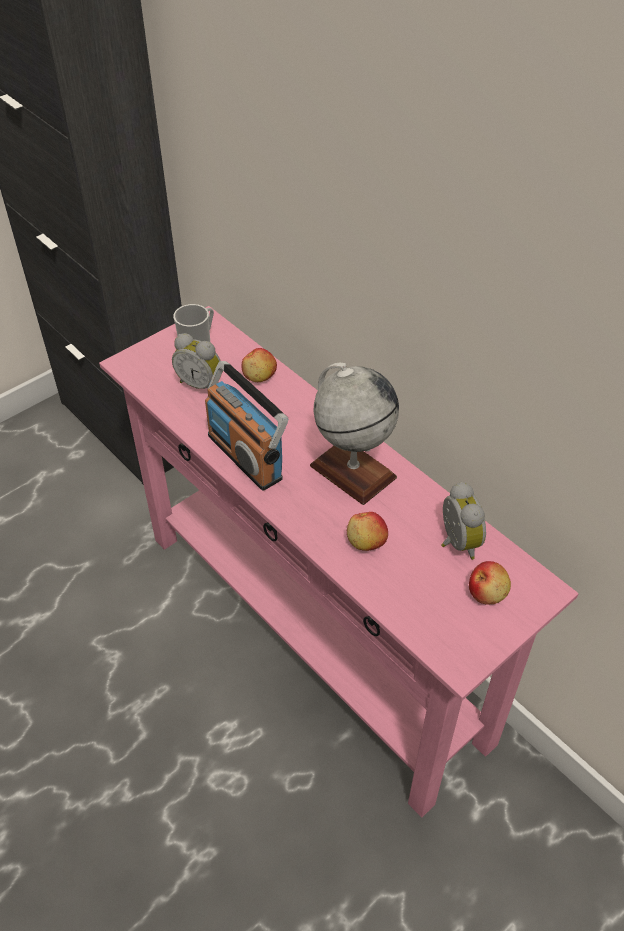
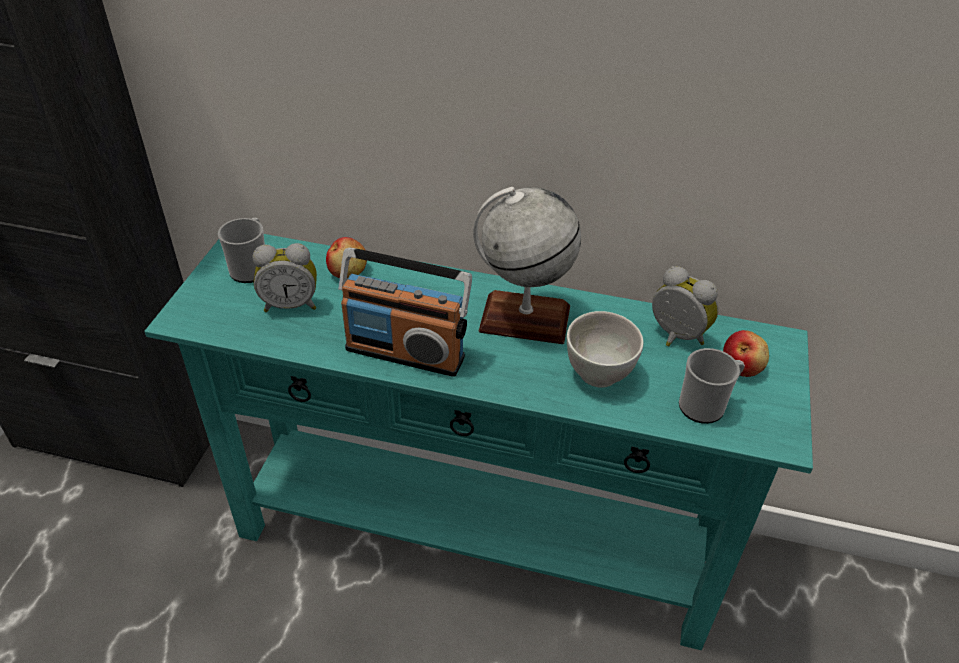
camera: 35 degrees left, 5 degrees down
(313, 633) = (475, 539): pink console table -> turquoise console table
(366, 541) = (598, 375): apple -> white bowl
(426, 606) = (706, 405): none -> mug

